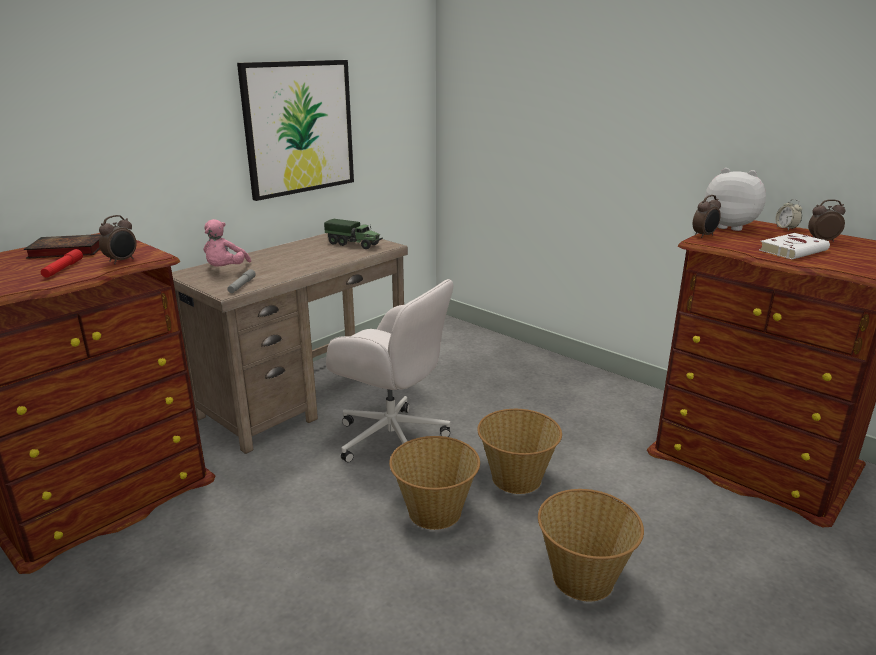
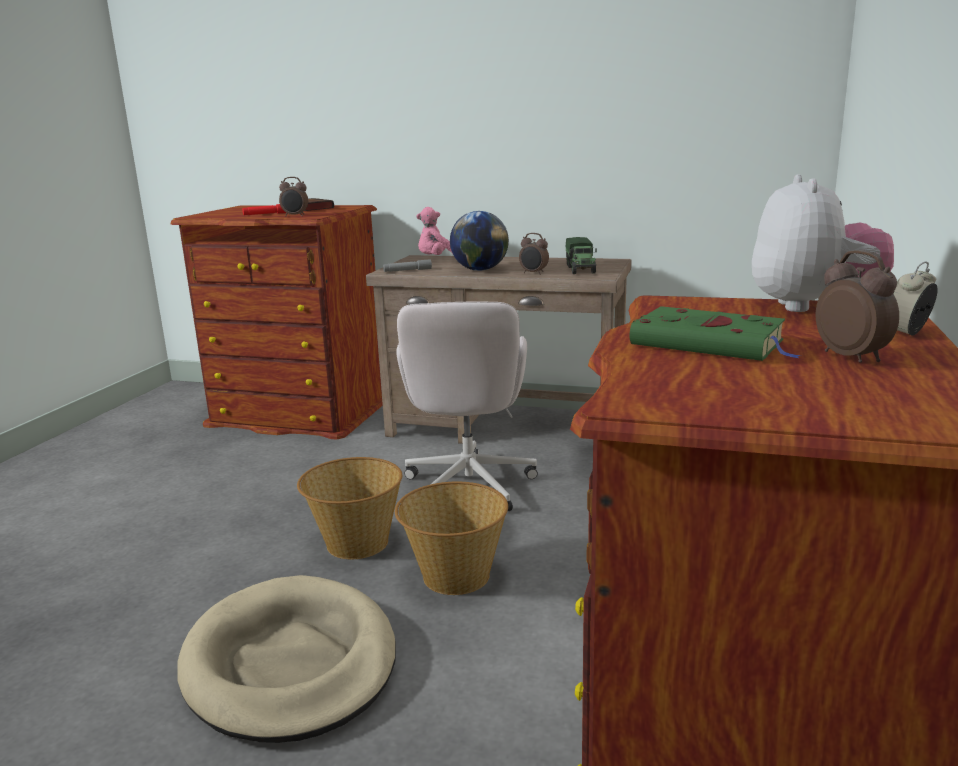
camera: 65 degrees right, 5 degrees down
(294, 266) = (479, 270): none -> globe
(299, 128) = (584, 128): picture -> none
(583, 577) = (290, 663): basket -> beige dog bed
(704, 236) = (699, 300): alarm clock -> alarm clock (533, 273)
(793, 250) = (711, 343): white book -> green book

